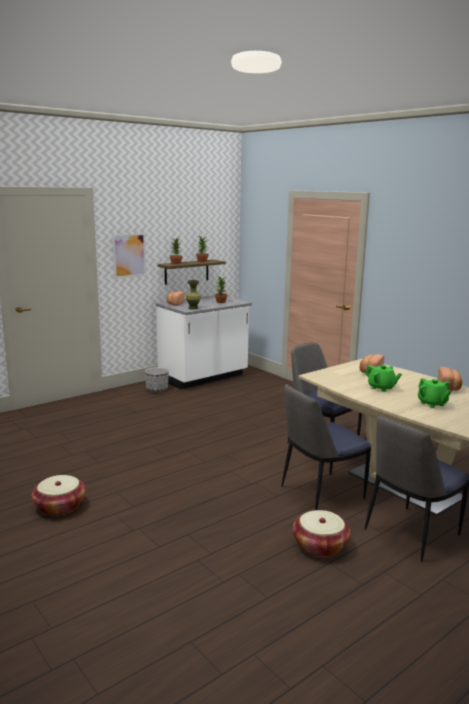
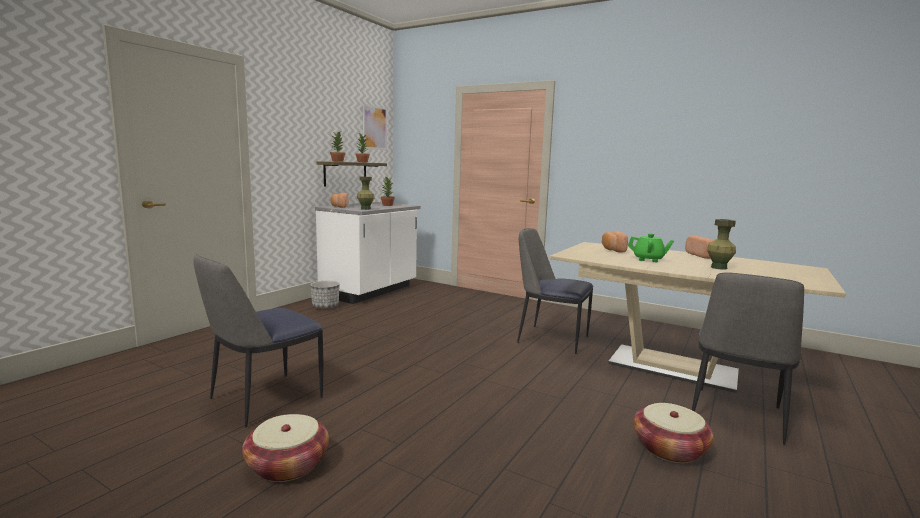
camera: 20 degrees left, 5 degrees down
(129, 255) = (286, 147): picture -> picture (375, 128)
(320, 493) = (603, 388): chair -> chair (263, 400)
(432, 404) = (718, 267): green teapot -> green vase

